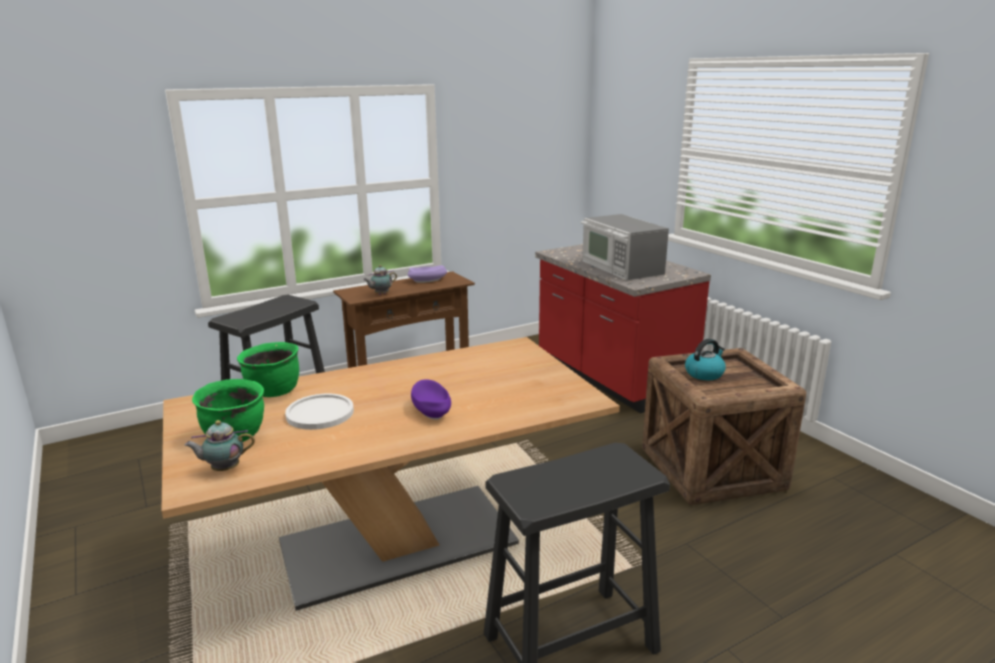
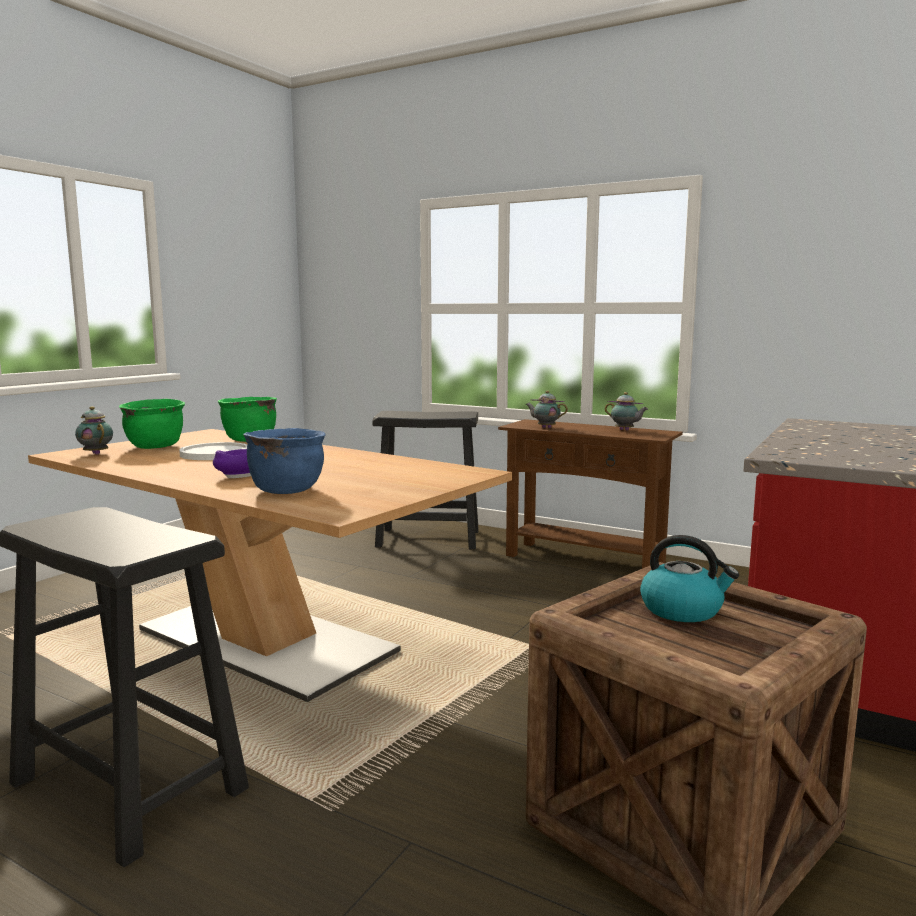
camera: 60 degrees right, 10 degrees down
(427, 280) = (625, 430): purple bowl -> teapot
(506, 405) = (286, 490): none -> blue cooking pot
(621, 268) = (835, 445): microwave -> none

